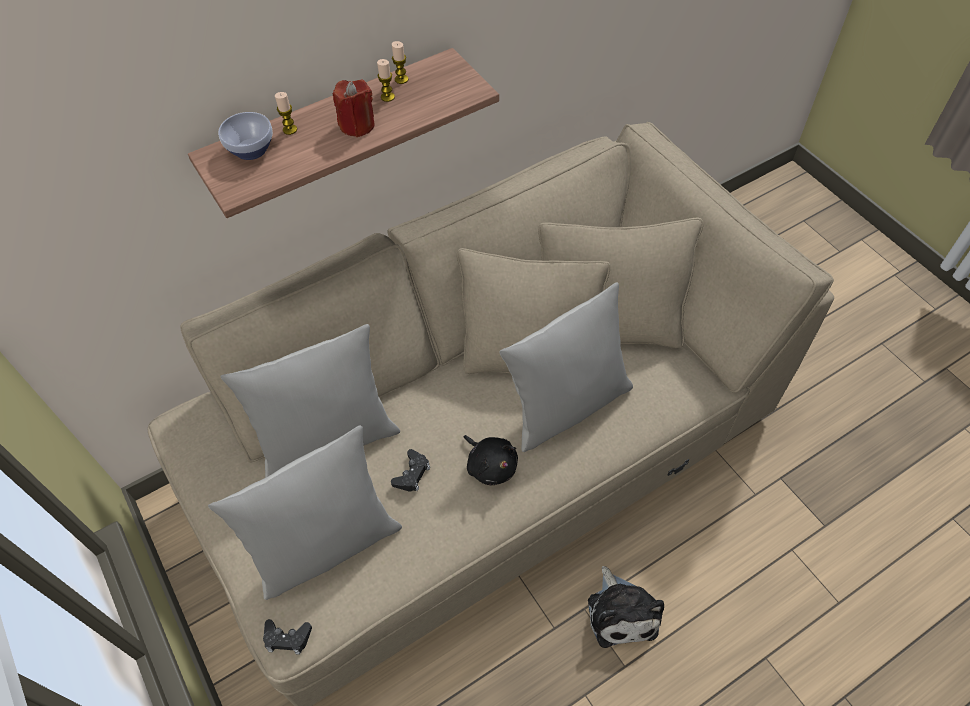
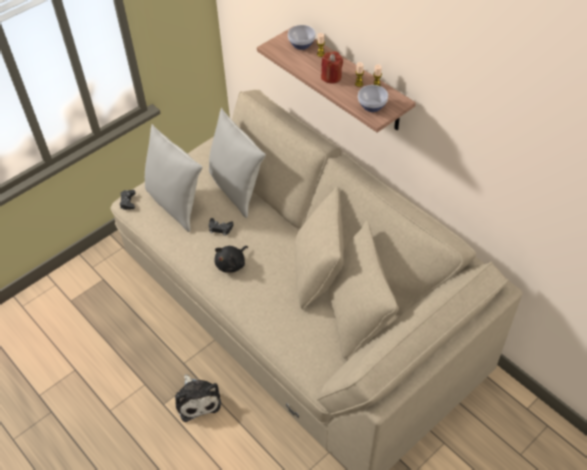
camera: 80 degrees right, 5 degrees down
(446, 91) = (371, 105): none -> bowl
(566, 405) = (281, 296): grey pillow -> none
(621, 612) = (197, 399): plush toy -> plush toy turned 90 degrees counterclockwise

